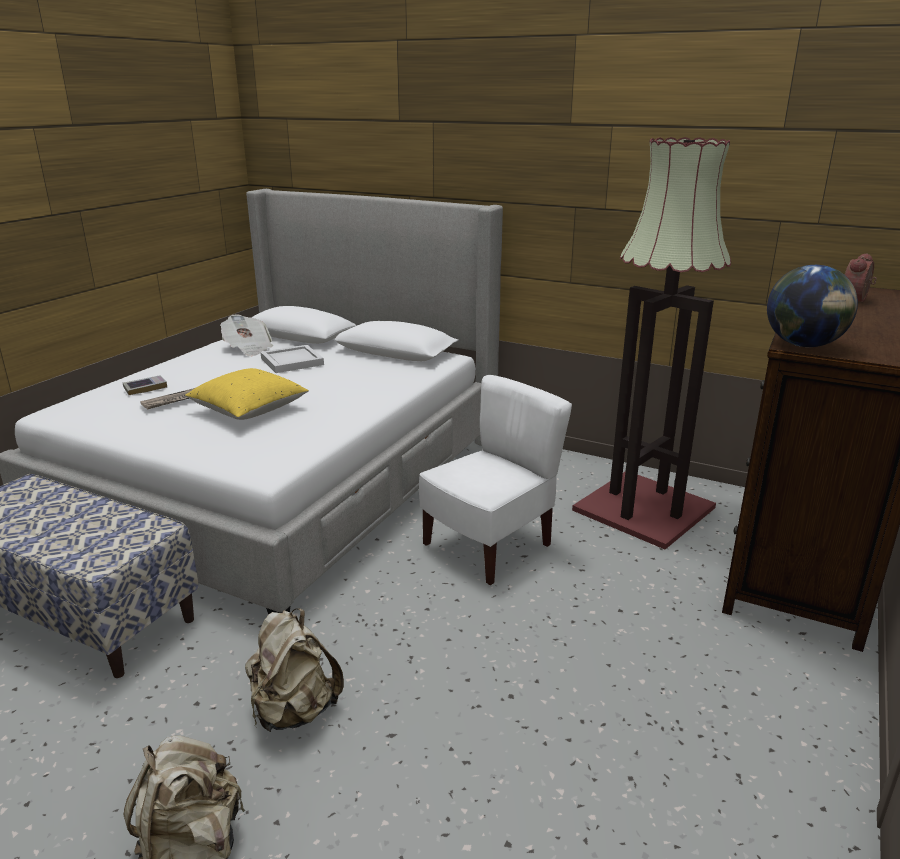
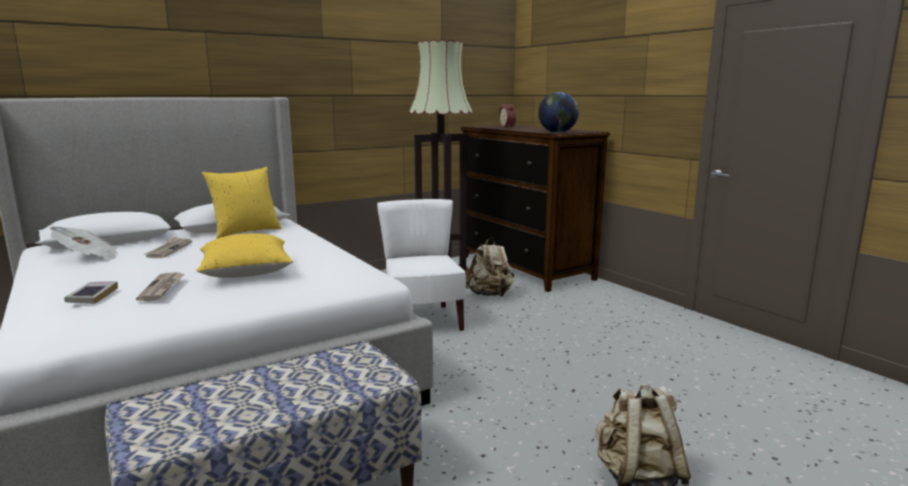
camera: 60 degrees left, 10 degrees down
(292, 361) = (169, 250): white tray -> newspaper
(294, 711) = (525, 417): beige backpack -> beige backpack (490, 295)
(385, 362) = (245, 232): none -> yellow pillow

